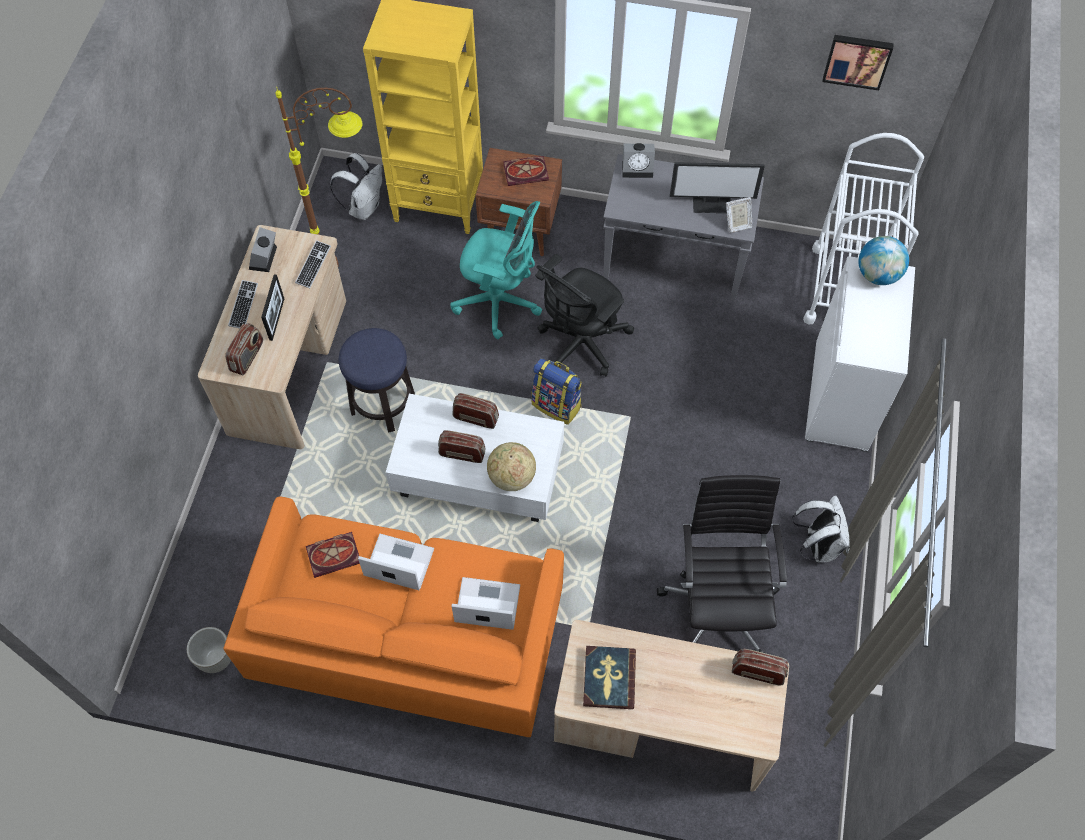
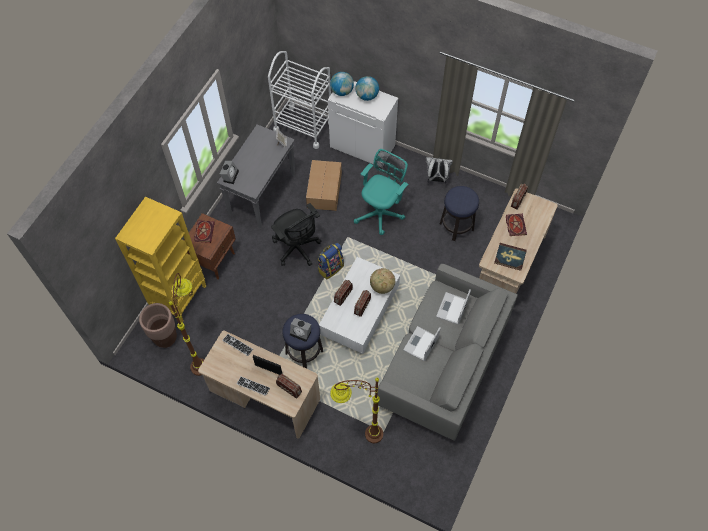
camera: 75 degrees left, 0 degrees up
(216, 659) = (434, 460): grey planter -> none
(246, 523) = (358, 434): none -> brown floor lamp
(264, 259) = (224, 370): alarm clock -> alarm clock (301, 332)
(334, 554) = (409, 373): book -> book (515, 225)
(364, 207) = (165, 338): white backpack -> brown planter
(408, 638) = (443, 364): orange sofa -> grey sofa
(500, 302) = (258, 280): turquoise office chair -> turquoise office chair (381, 213)
(712, 203) = (265, 149): monitor -> none
(718, 356) = (324, 190): none -> cardboard box
(719, 604) = (456, 226): black office chair -> stool
(857, 60) = (251, 44): picture -> none
(885, 319) = (367, 96): none -> globe

